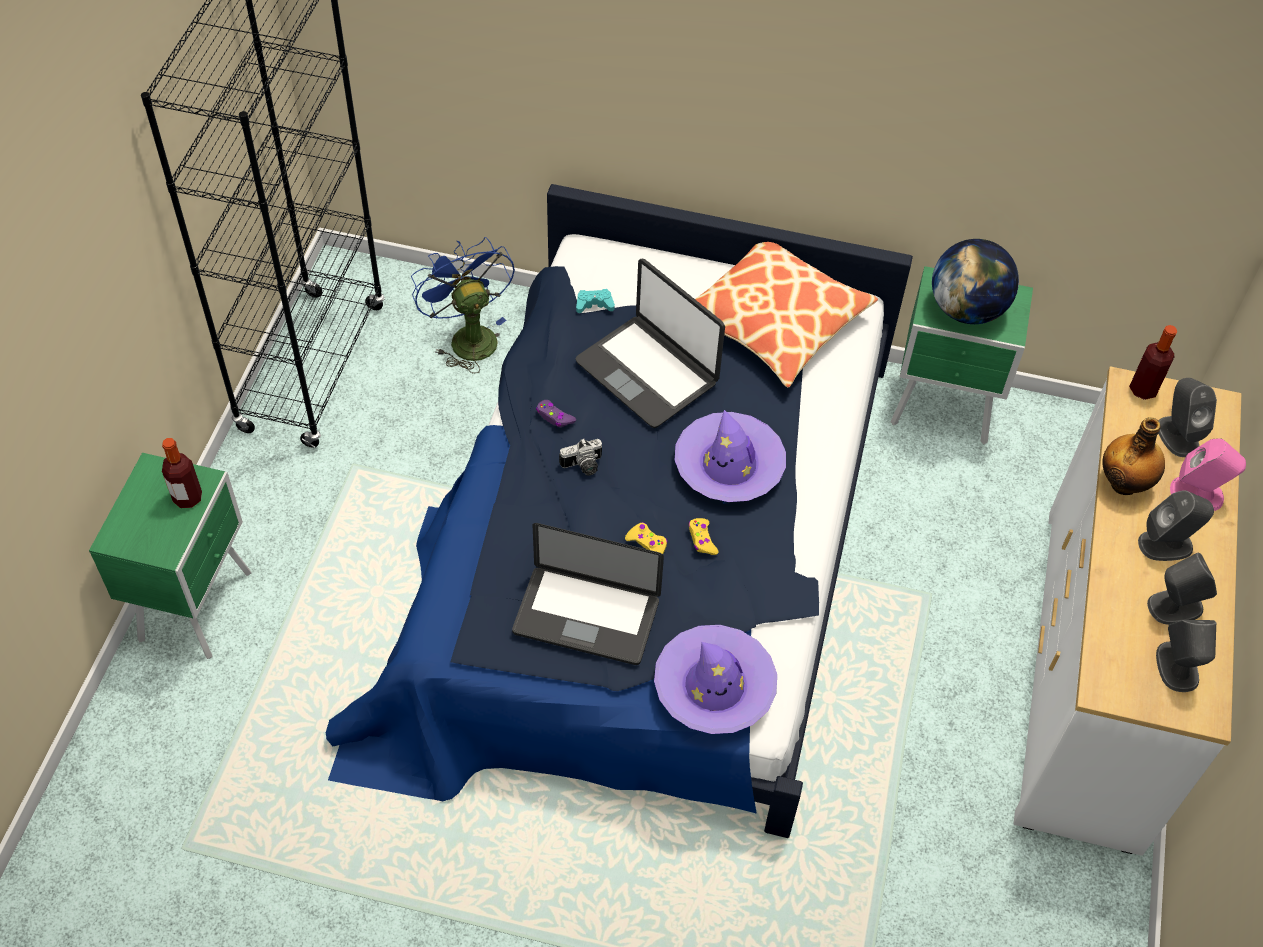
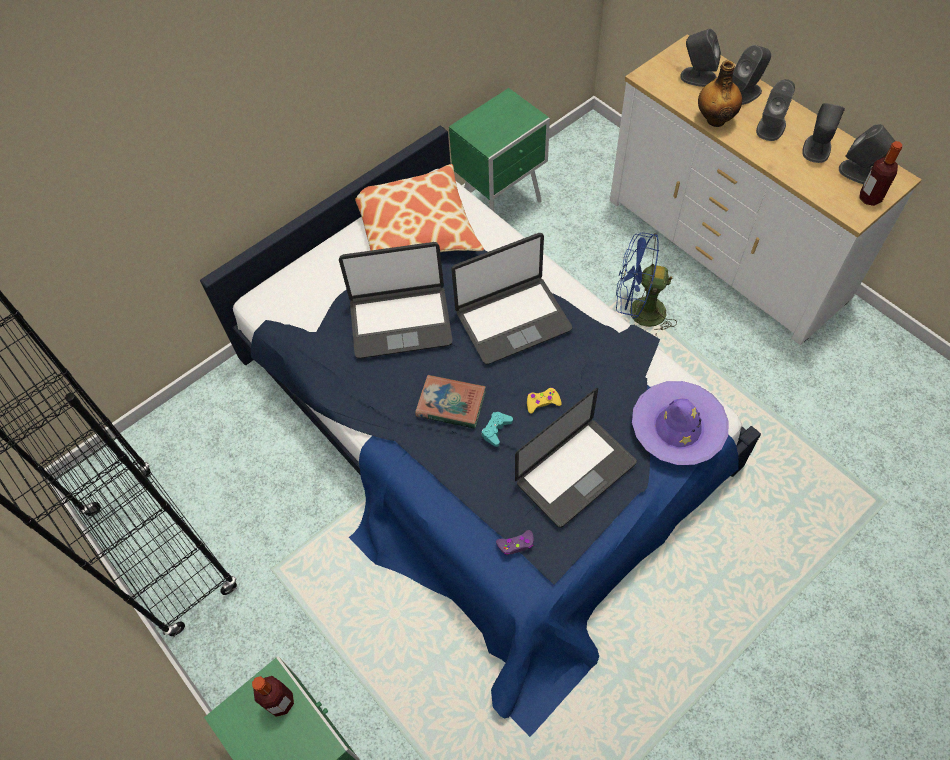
camera: 50 degrees left, 5 degrees up
(468, 336) = (224, 429): blue fan -> blue fan (638, 313)
(554, 417) = (394, 398): purple game controller -> purple game controller (516, 544)
(583, 466) = (451, 404): camera -> book
(594, 304) = (316, 320): turquoise game controller -> turquoise game controller (496, 430)
(702, 540) = (560, 369): yellow game controller -> none
(729, 465) = (512, 320): purple hat -> laptop
(966, 310) = (499, 126): globe -> none
(1143, 389) = (653, 72): bottle -> bottle (870, 198)
(1197, 493) = (744, 93): pink speaker -> grey speaker

